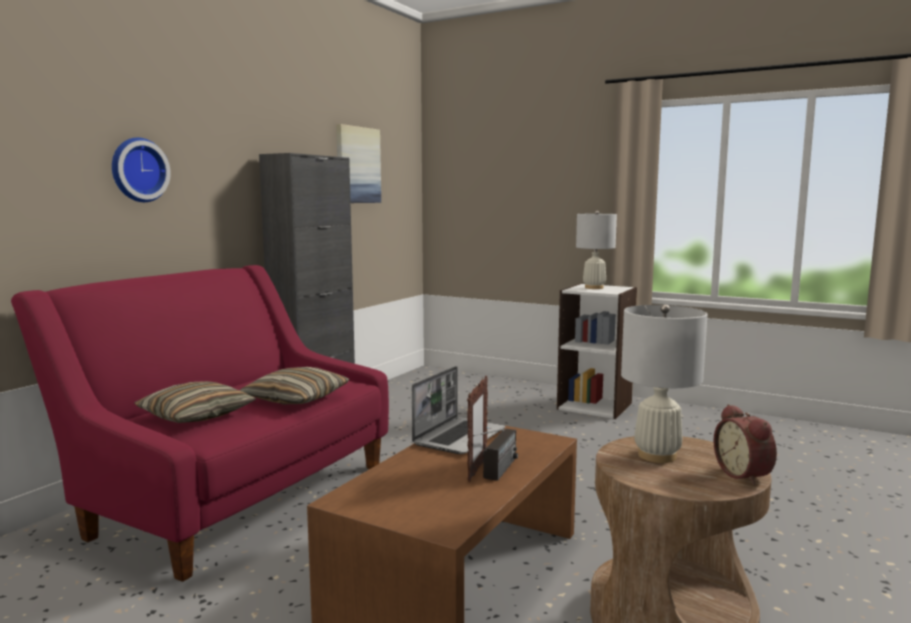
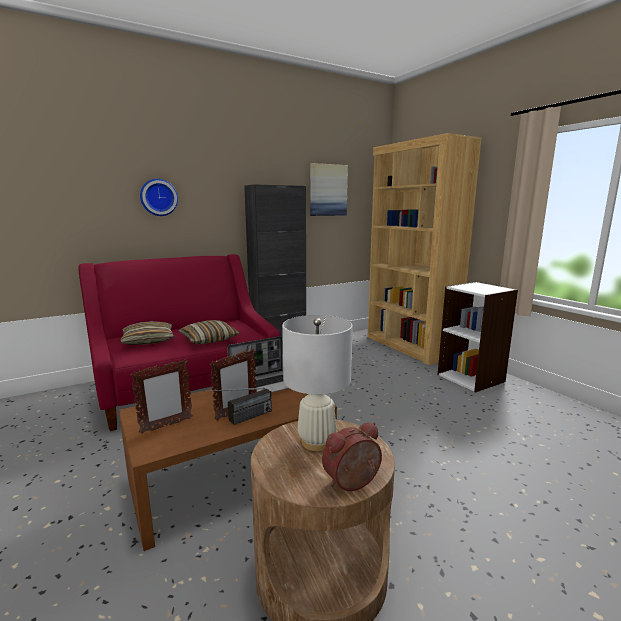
camera: 30 degrees right, 5 degrees up
(415, 502) = (166, 426): none -> picture frame
(488, 384) = (409, 346): none -> brown bookcase
(594, 288) = (477, 287): white table lamp -> none
(745, 475) = (353, 484): alarm clock -> alarm clock turned 45 degrees clockwise

